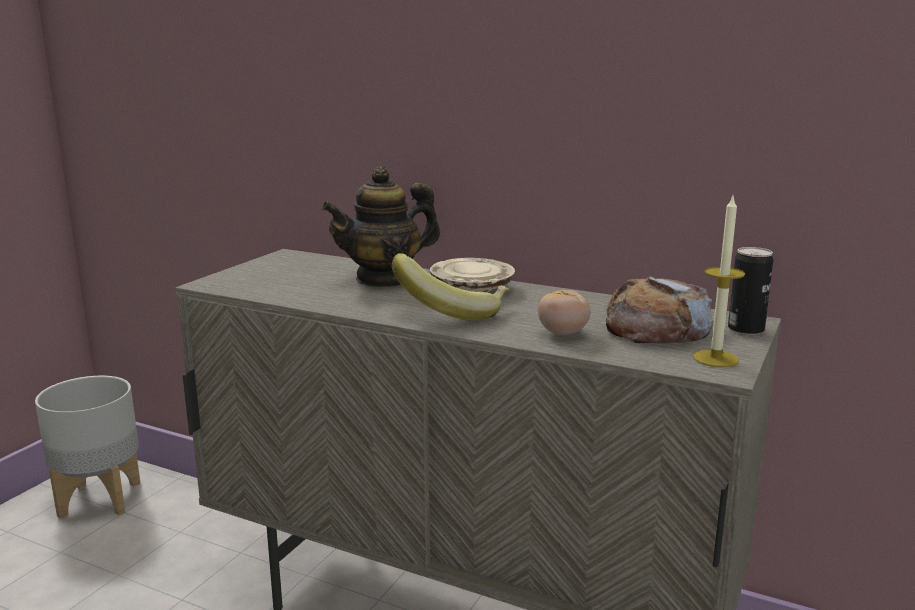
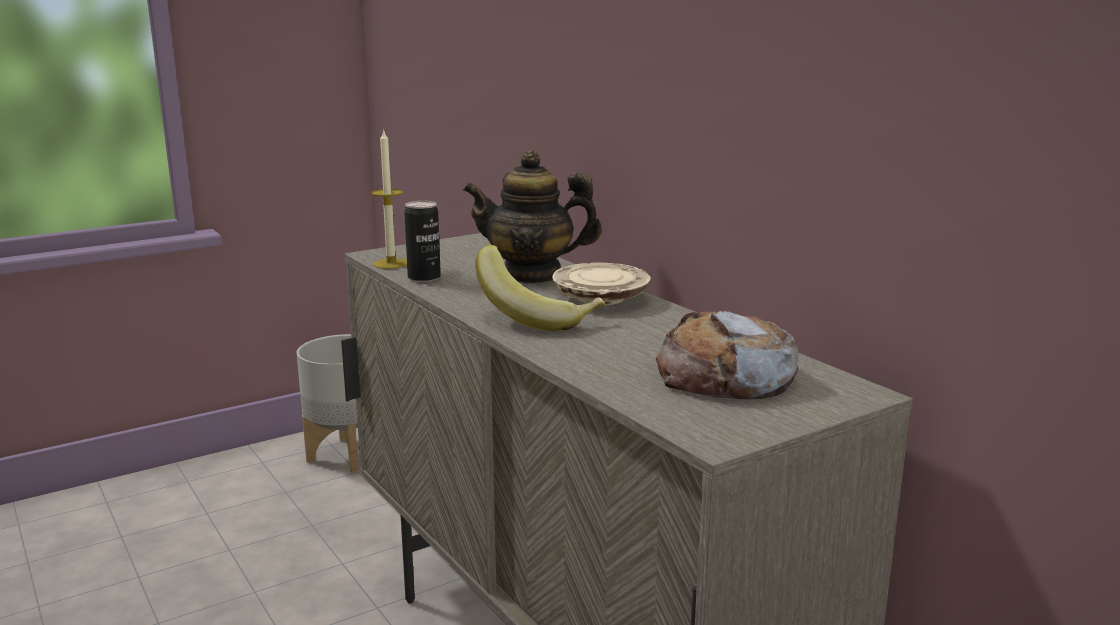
camera: 30 degrees right, 0 degrees up
(563, 333) = (610, 361): tomato -> none
(715, 358) = (731, 423): candle -> candle (391, 264)
(745, 329) = (834, 400): can -> can (424, 278)

